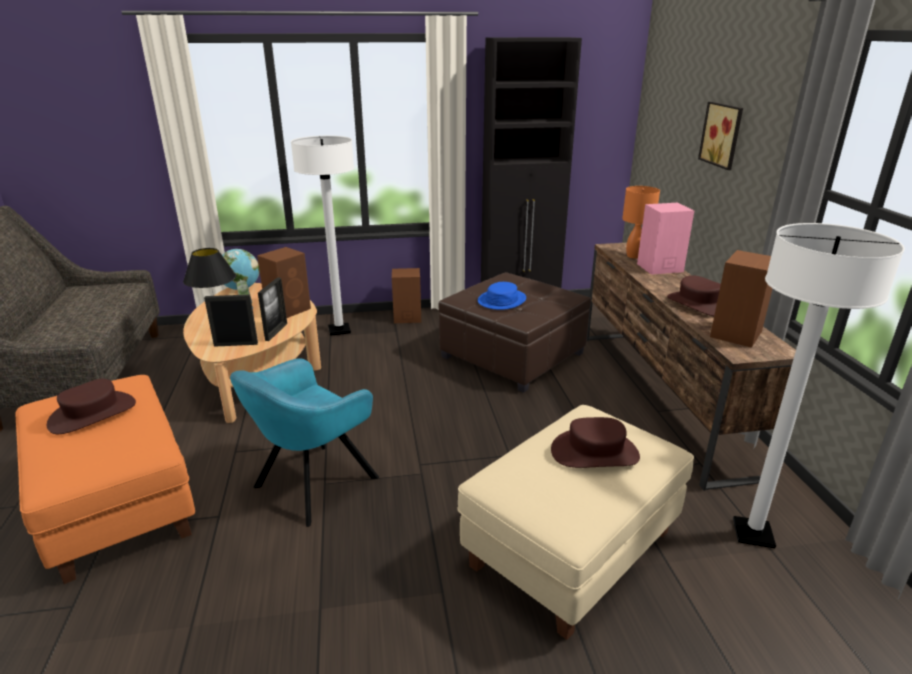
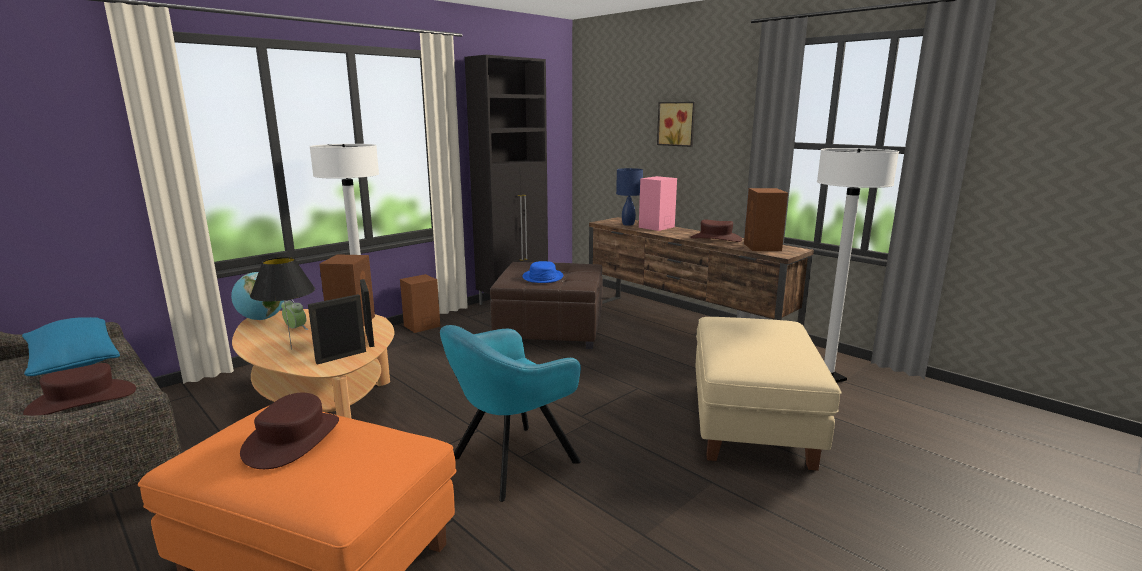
camera: 35 degrees left, 10 degrees down
(96, 300) = (74, 362): none -> blue pillow
(312, 484) = (510, 462): turquoise armchair -> turquoise armchair turned 45 degrees clockwise
(594, 452) = (762, 332): brown hat -> brown hat (82, 400)
(633, 256) = (628, 224): orange table lamp -> blue table lamp

